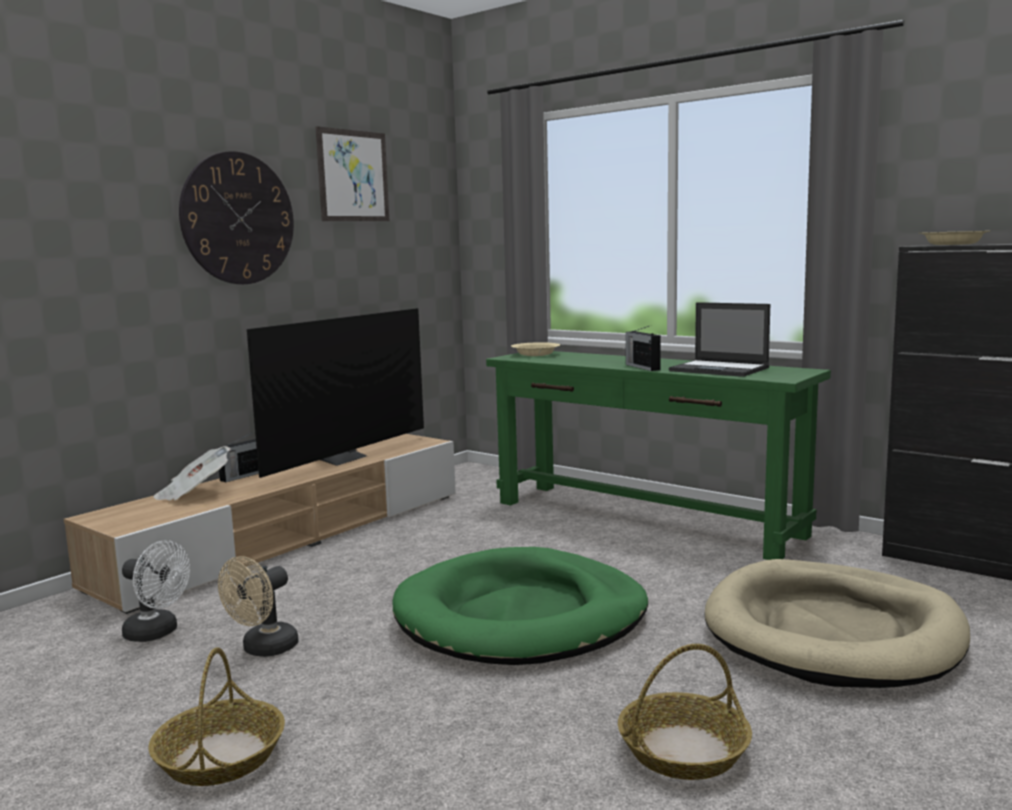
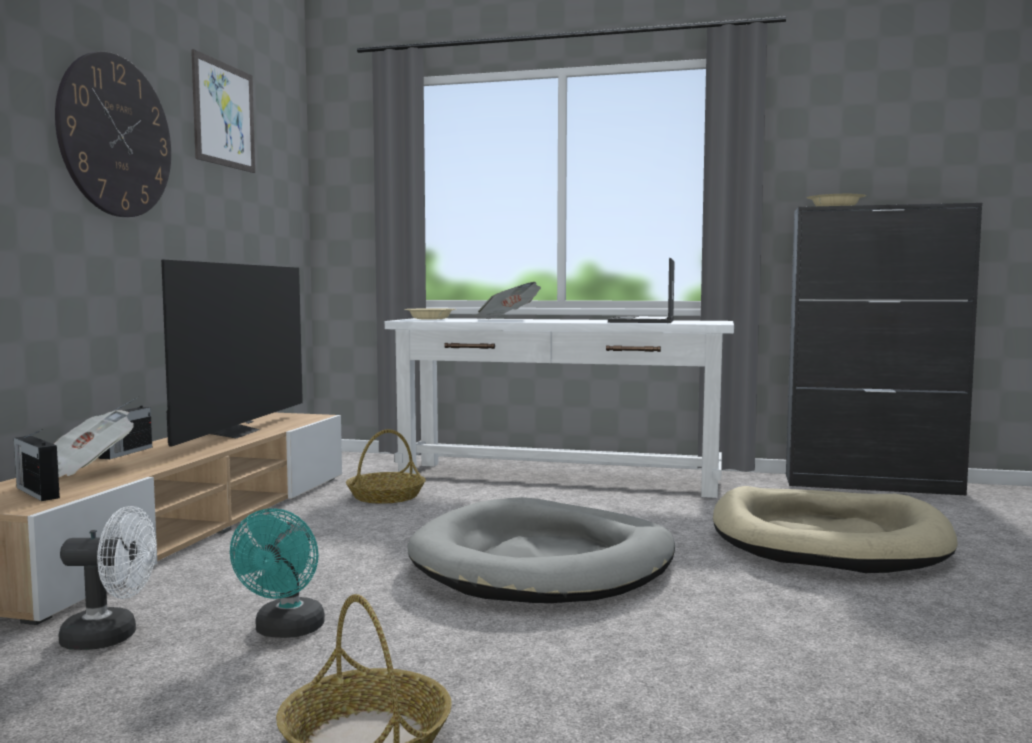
camera: 25 degrees left, 5 degrees down
(263, 649) = (285, 631): beige fan -> turquoise fan
(521, 616) = (544, 562): green dog bed -> grey dog bed
(598, 360) = (507, 320): none -> newspaper
(642, 367) = (566, 321): radio -> radio (37, 492)
(644, 518) = (558, 479): green console table -> white console table
(684, 750) = (834, 639): basket -> basket (386, 496)
(720, 369) = (642, 321): laptop -> laptop turned 90 degrees clockwise

